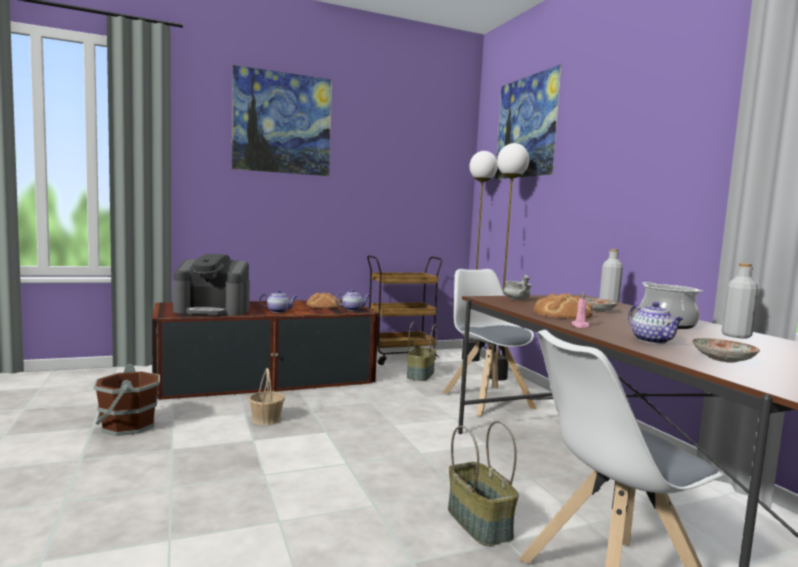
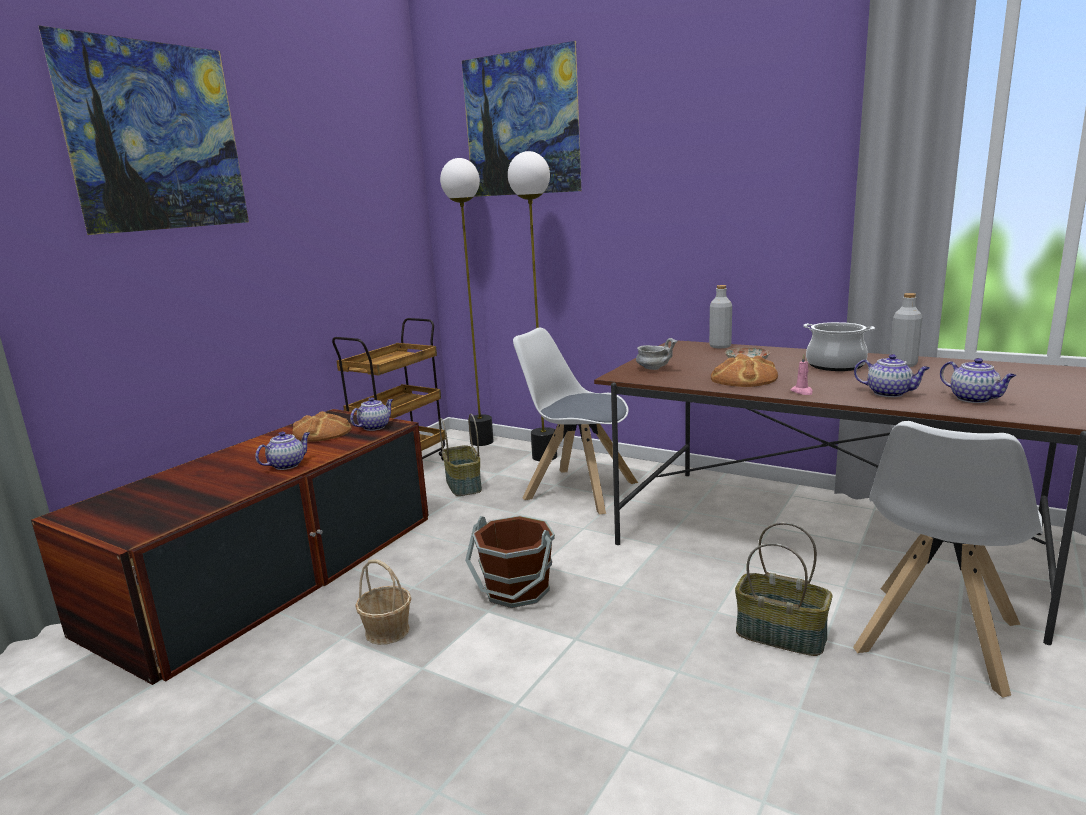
camera: 35 degrees left, 10 degrees up
(127, 426) = (197, 748): brown bucket -> brown bucket (516, 590)
(213, 310) = (183, 499): coffee machine -> none
(724, 359) = (974, 399): plate -> teapot

